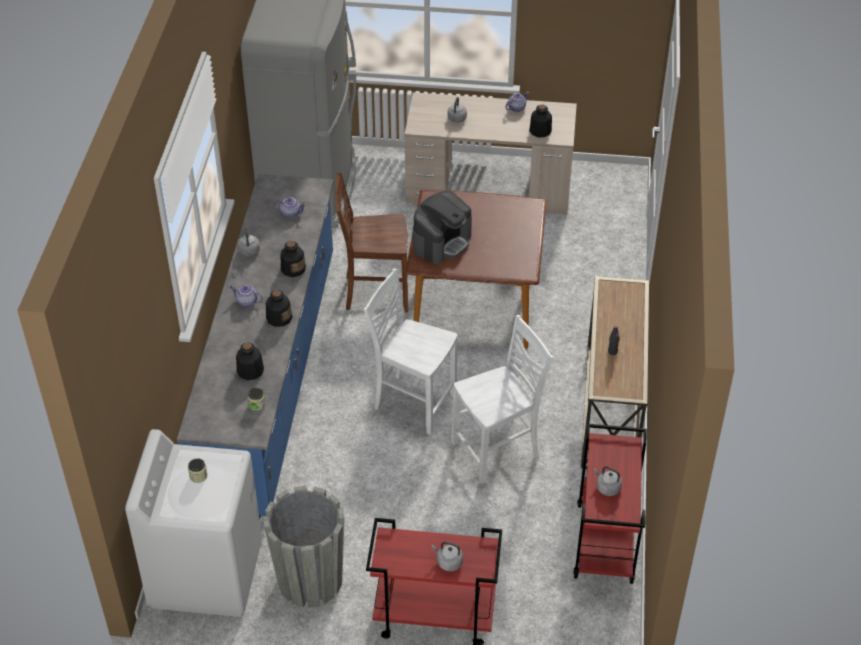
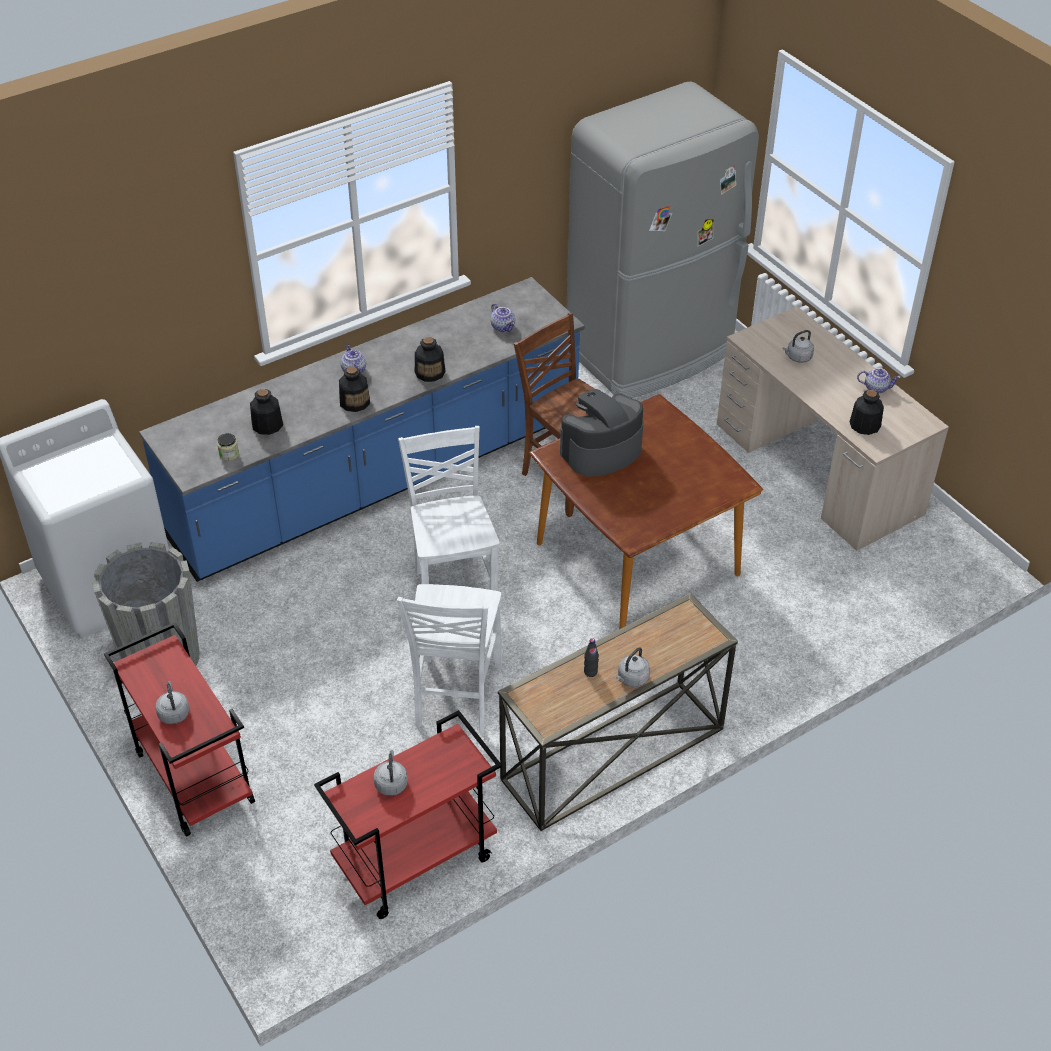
camera: 50 degrees right, 0 degrees up
(198, 476) = (89, 465): jar -> none
(249, 252) = (420, 333): grey kettle -> grey kettle (632, 679)
(442, 242) = (601, 451): coffee machine -> coffee machine turned 150 degrees clockwise
(497, 451) = (455, 697): white chair -> white chair turned 75 degrees clockwise

